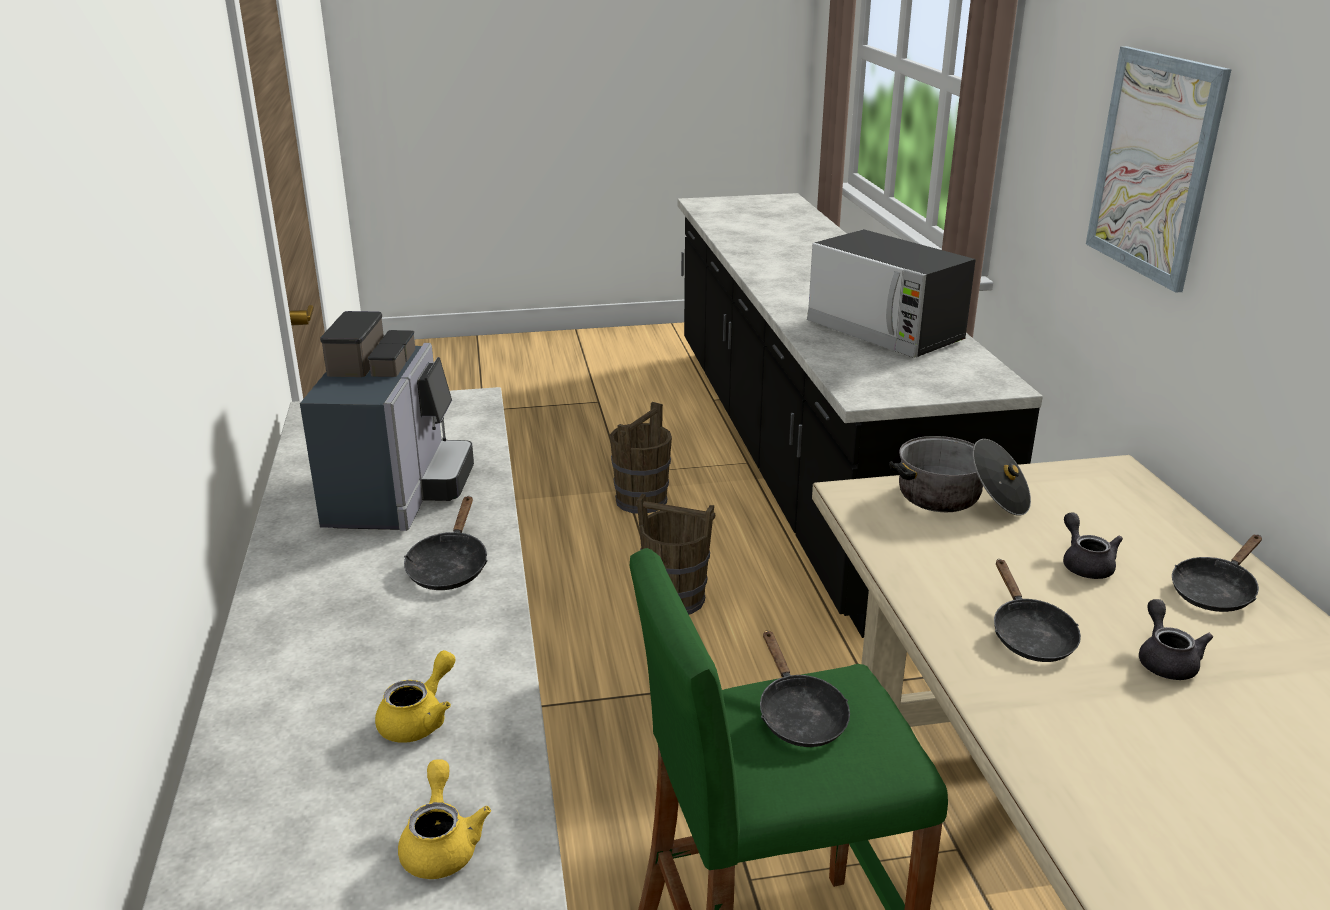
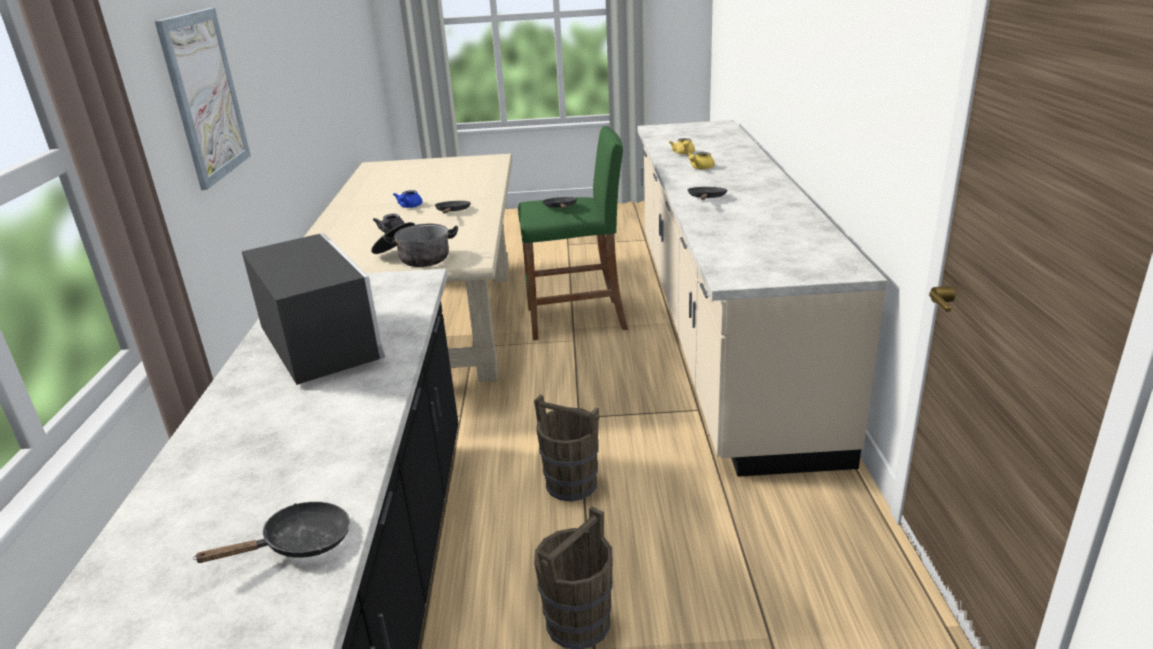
camera: 170 degrees left, 0 degrees up
(397, 494) = (751, 223): coffee machine -> none
(1165, 660) = (409, 206): grey teapot -> blue teapot
(1215, 591) = (350, 223): black frying pan -> black frying pan (299, 544)

